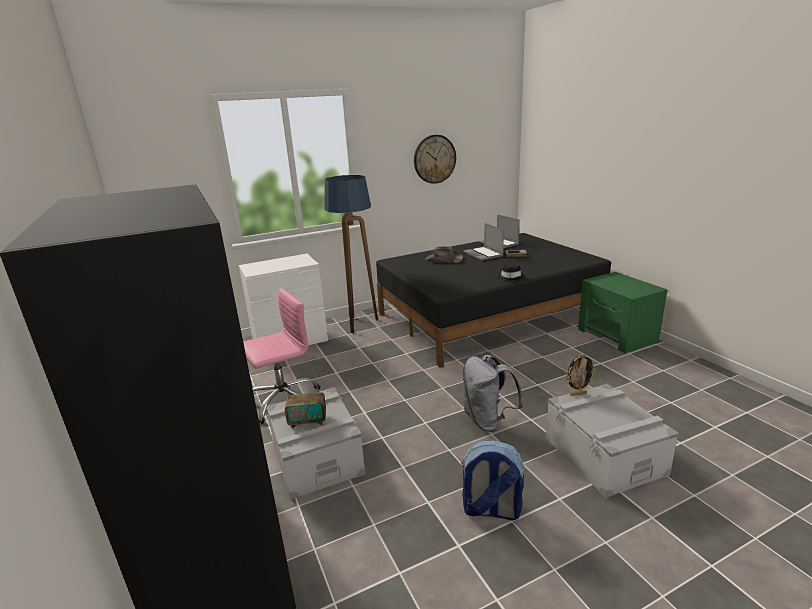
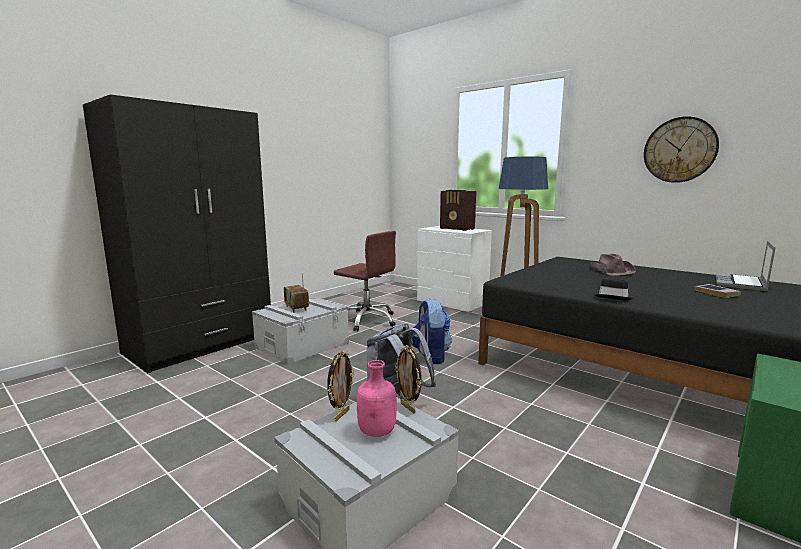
camera: 65 degrees right, 10 degrees down
(279, 263) = (457, 229): none -> radio
(283, 401) = (367, 320): pink office chair -> brown office chair
(484, 254) = (672, 281): laptop -> none
(491, 510) = (250, 426): backpack -> backpack (430, 356)
(583, 421) = (341, 415): none -> picture frame
(607, 410) = (377, 432): none -> pink bottle

